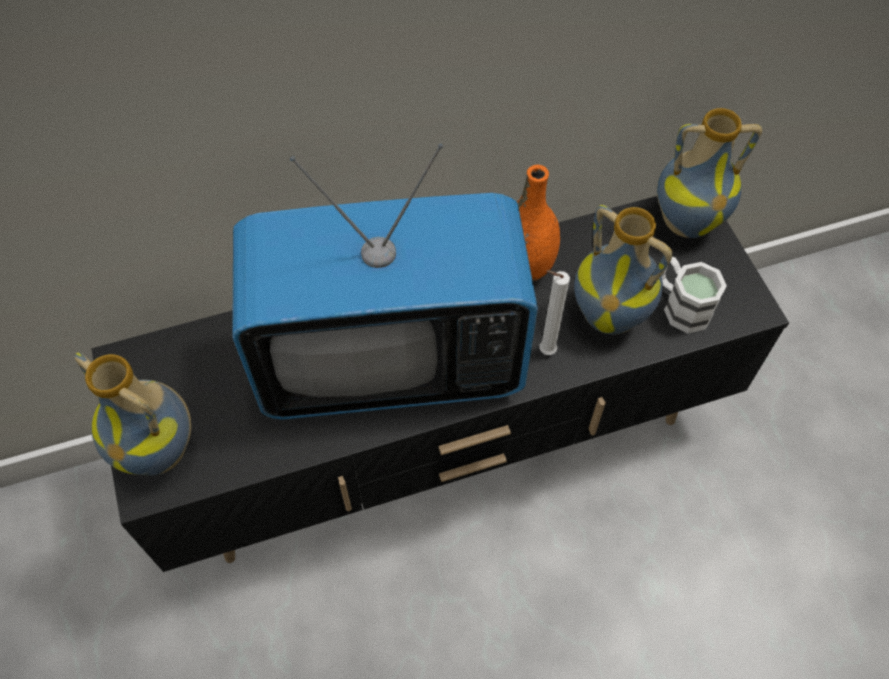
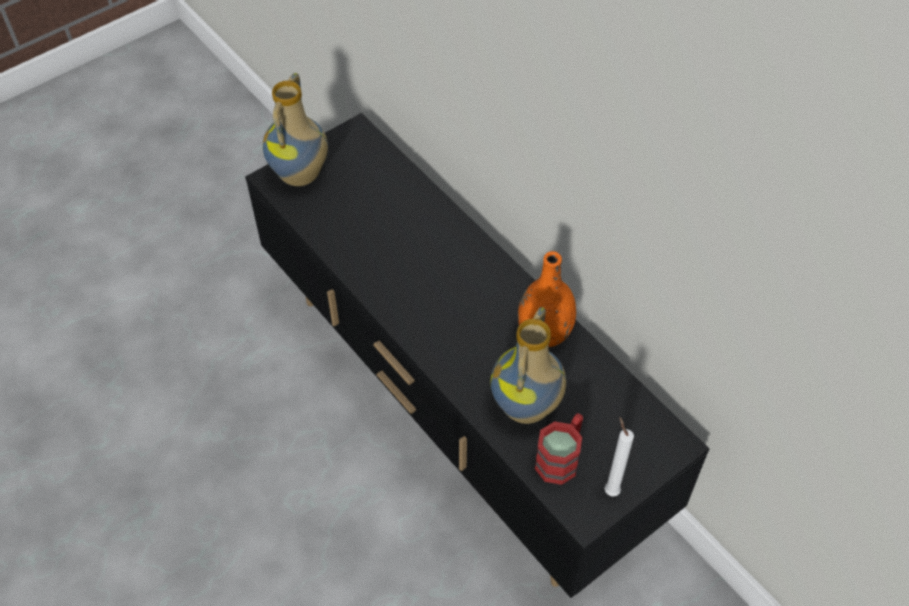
camera: 70 degrees right, 5 degrees down
(391, 361) = (419, 275): television -> none
(544, 351) = (471, 369): white candle -> white candle (610, 489)
(680, 305) = (561, 457): white mug -> red mug
(687, 220) = (657, 443): vase -> none

